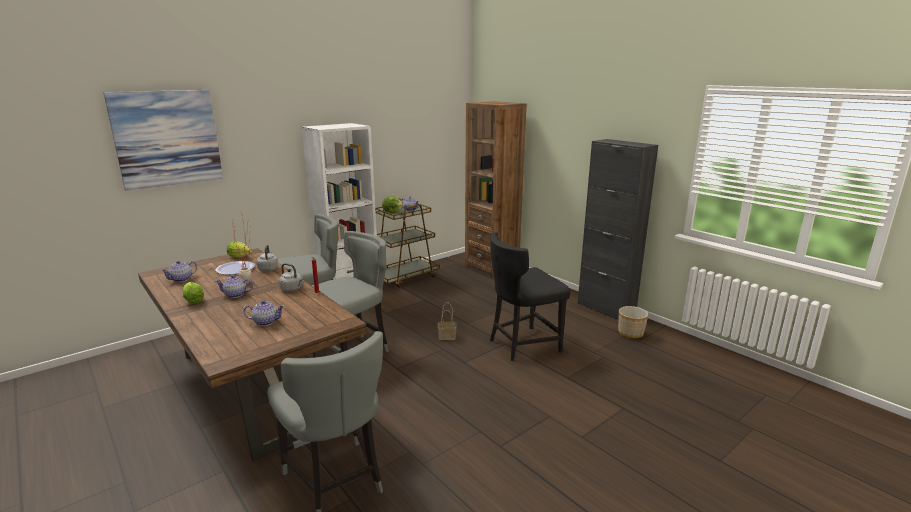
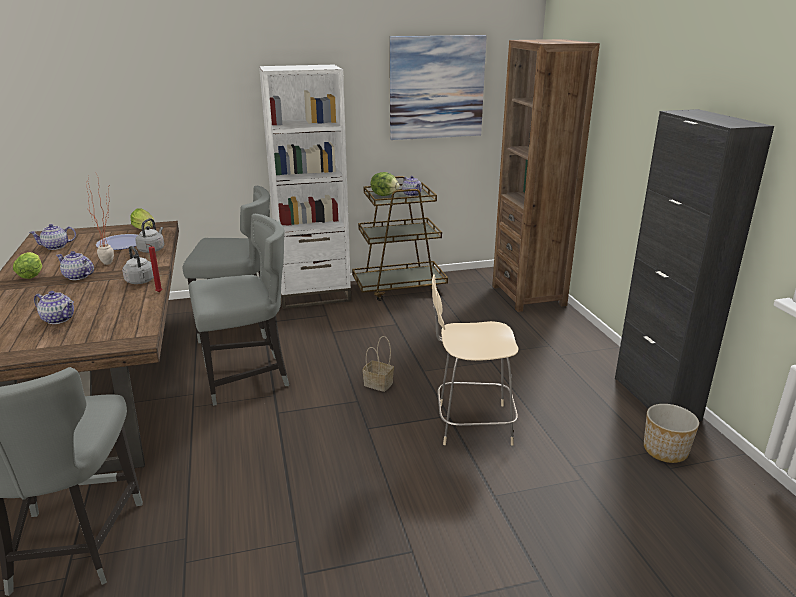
camera: 25 degrees right, 5 degrees up
(167, 138) = (84, 73): picture -> picture (436, 87)
(522, 345) = (471, 424): black chair -> beige stool

